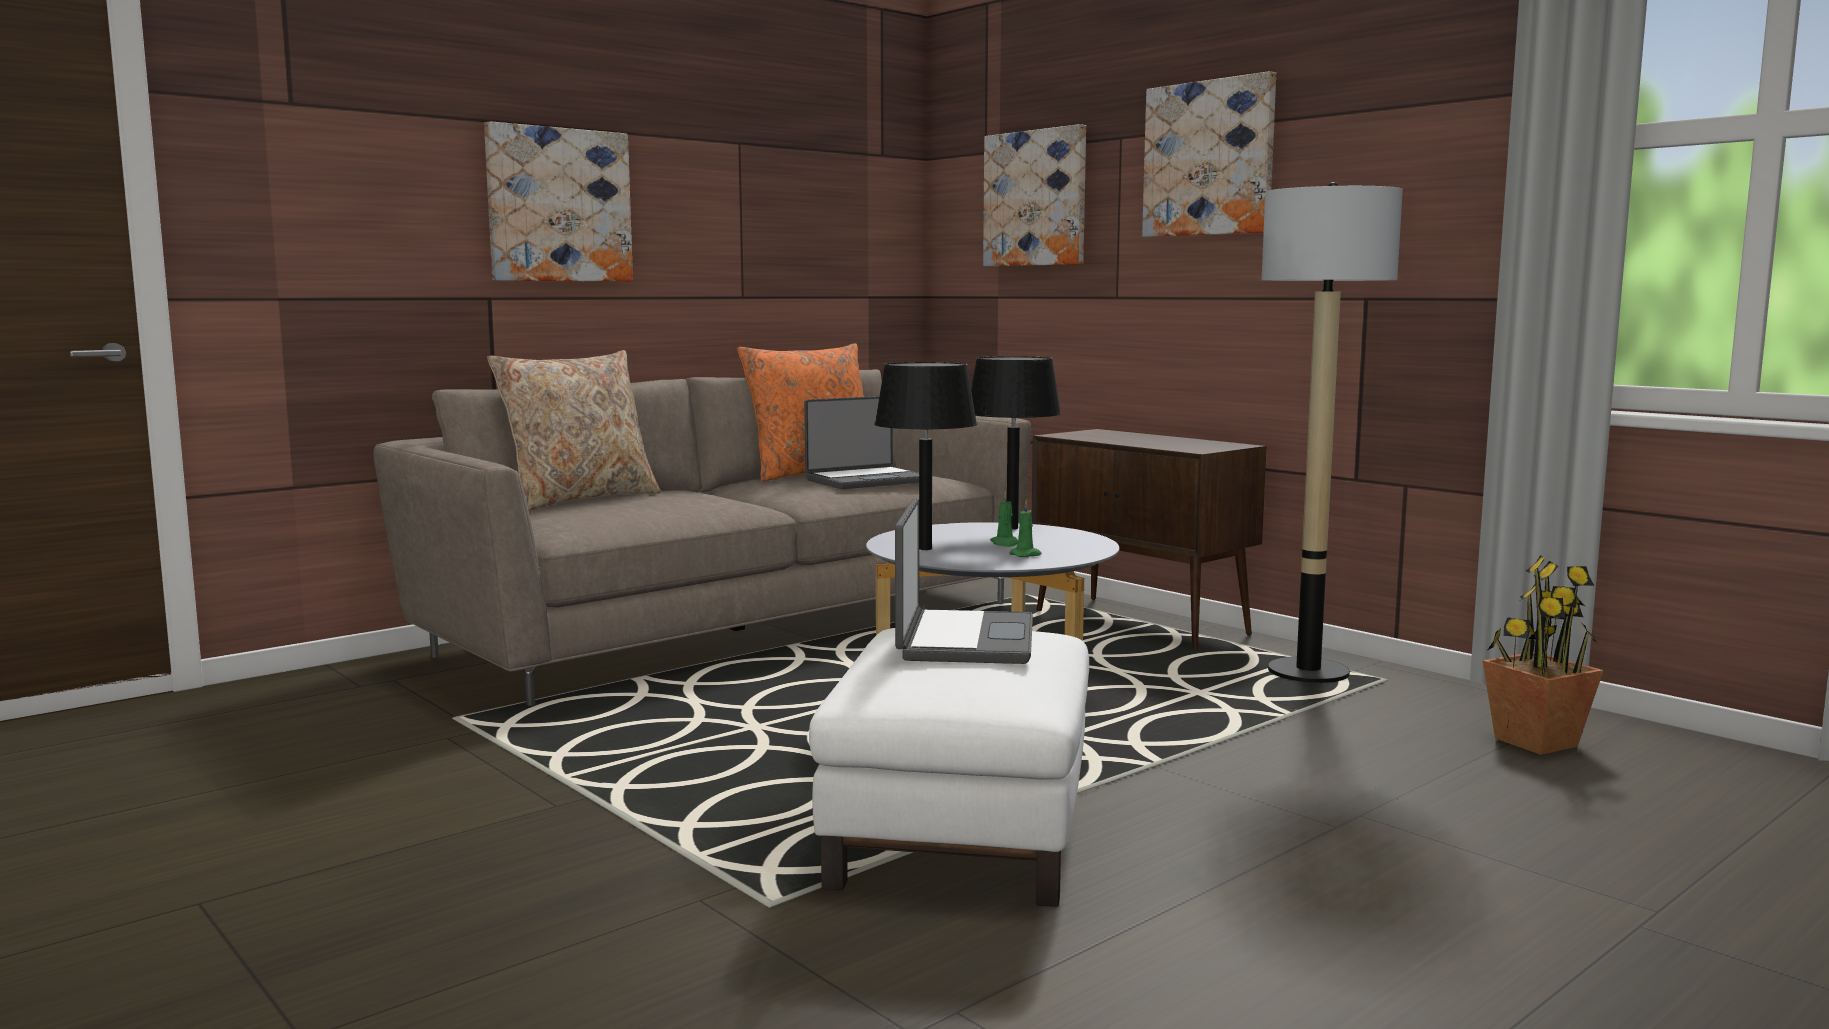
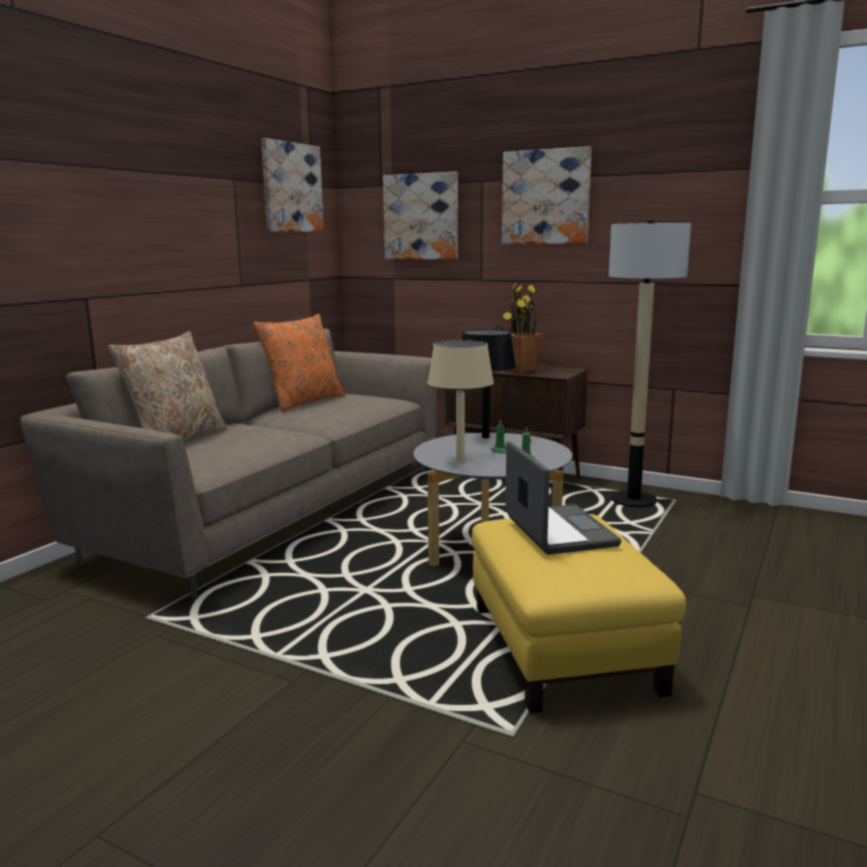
camera: 20 degrees left, 5 degrees up
(558, 205) = (128, 227): picture -> picture (291, 188)
(866, 480) = (348, 405): laptop -> none
(925, 548) = (460, 461): black table lamp -> beige table lamp
(959, 829) = (562, 648): white ottoman -> yellow ottoman
(1534, 742) = (781, 531): potted plant -> potted plant (517, 370)

